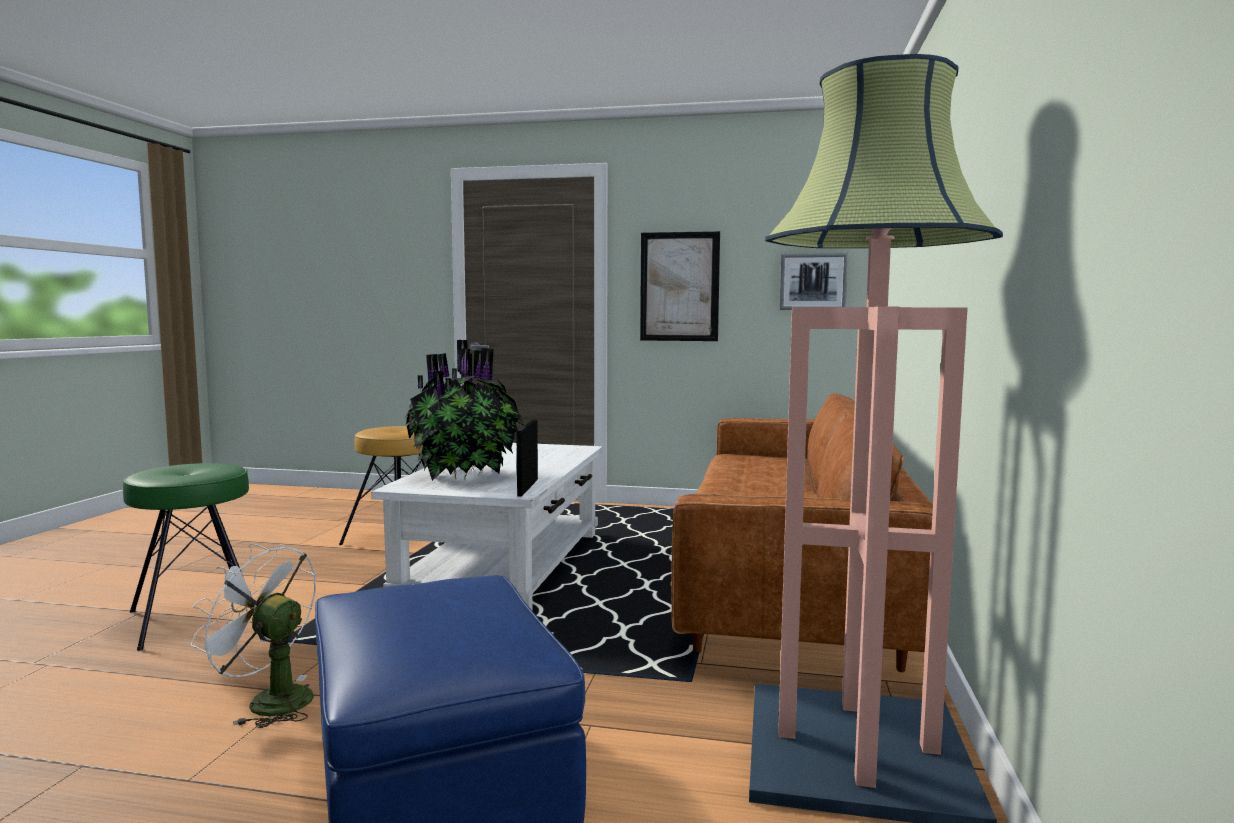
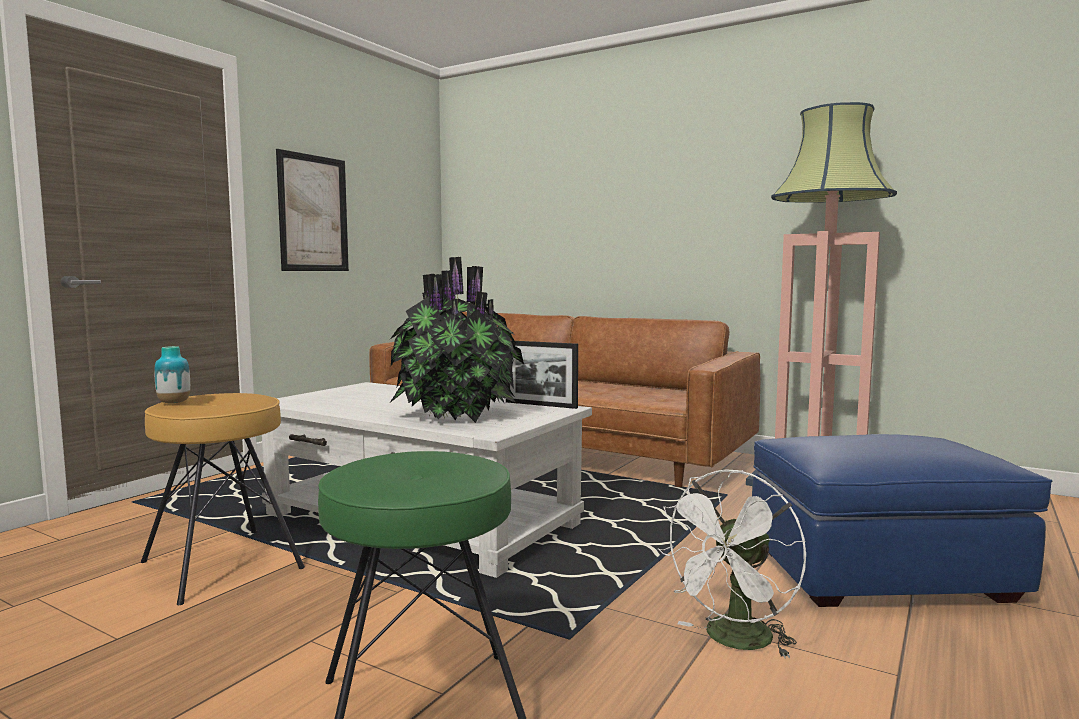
camera: 70 degrees left, 0 degrees up
(383, 427) = (174, 403): none -> vase
(813, 282) = (407, 218): picture -> none

